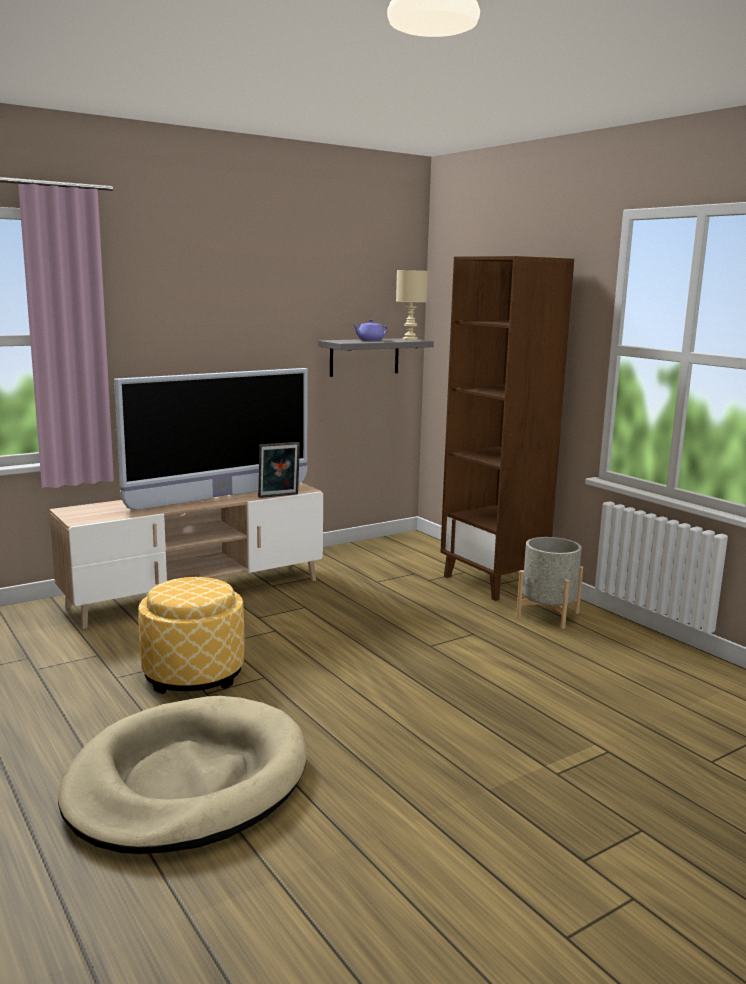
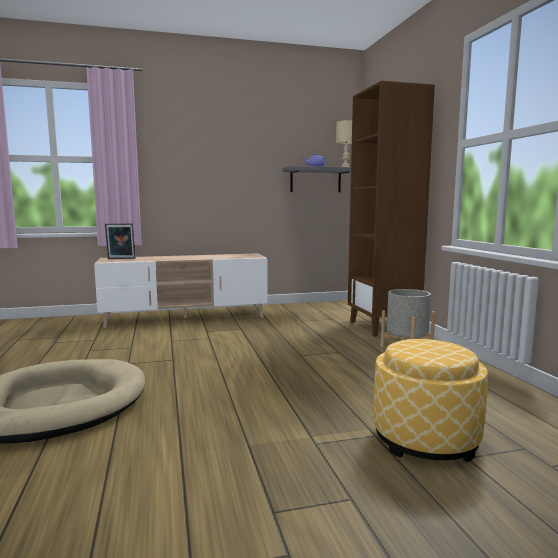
camera: 20 degrees right, 5 degrees down
(193, 674) = (134, 353): ottoman -> ottoman (425, 438)
(220, 496) = (201, 257): television -> none
(279, 496) = (236, 258): picture frame -> picture frame (121, 259)

